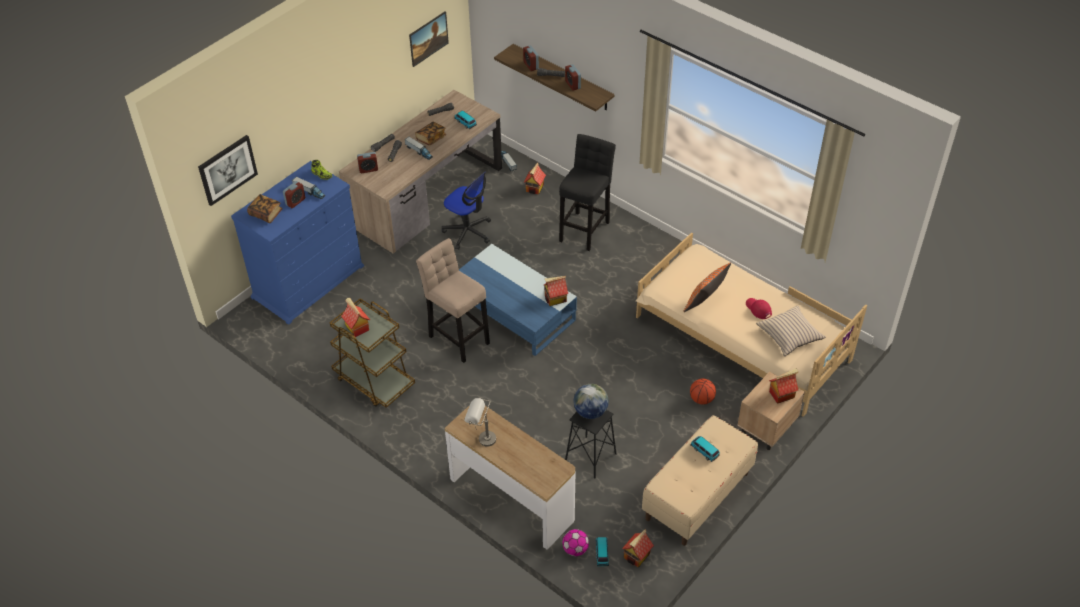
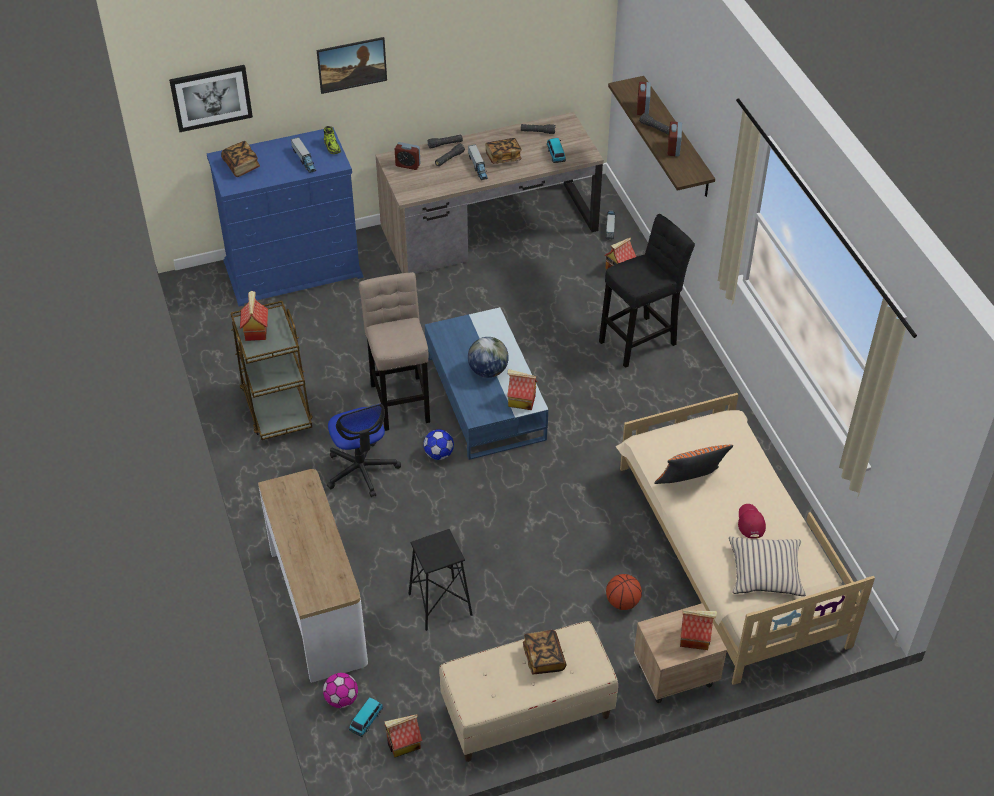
camera: 30 degrees right, 0 degrees up
(295, 202) = (281, 165): alarm clock -> none
(429, 46) = (543, 45): picture -> picture (353, 75)
(468, 232) = (504, 287): office chair -> office chair (361, 470)
(481, 438) = (286, 513): grey table lamp -> none
(512, 361) = (439, 454): none -> football
(590, 412) = (440, 545): globe -> globe (488, 371)
(704, 451) = (544, 658): toy car -> book

